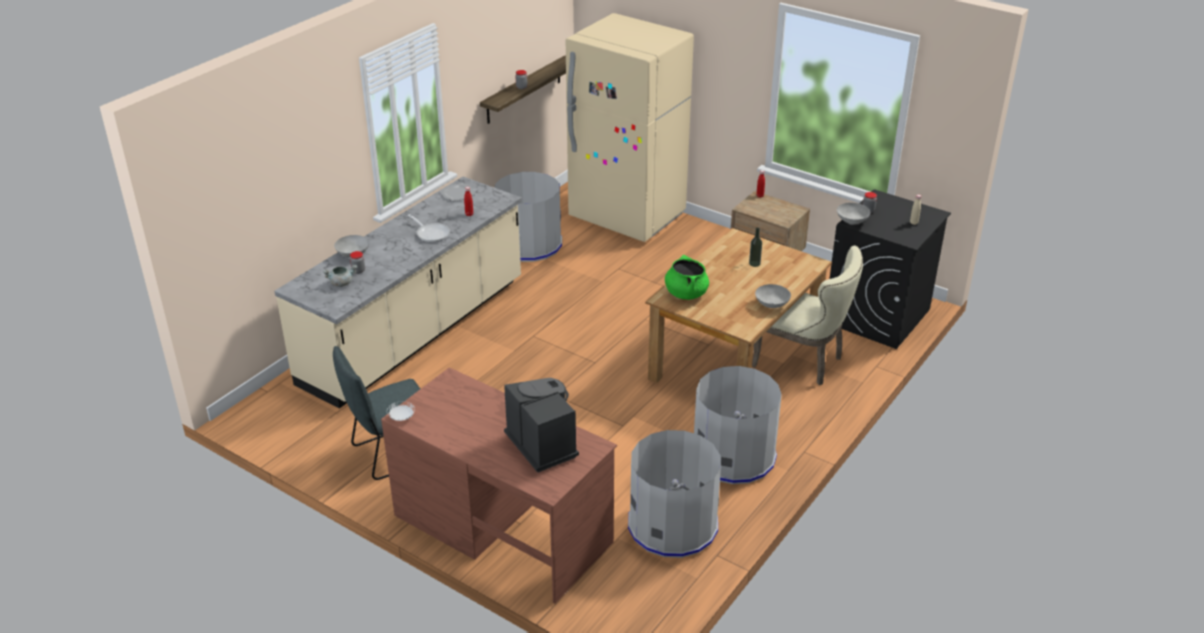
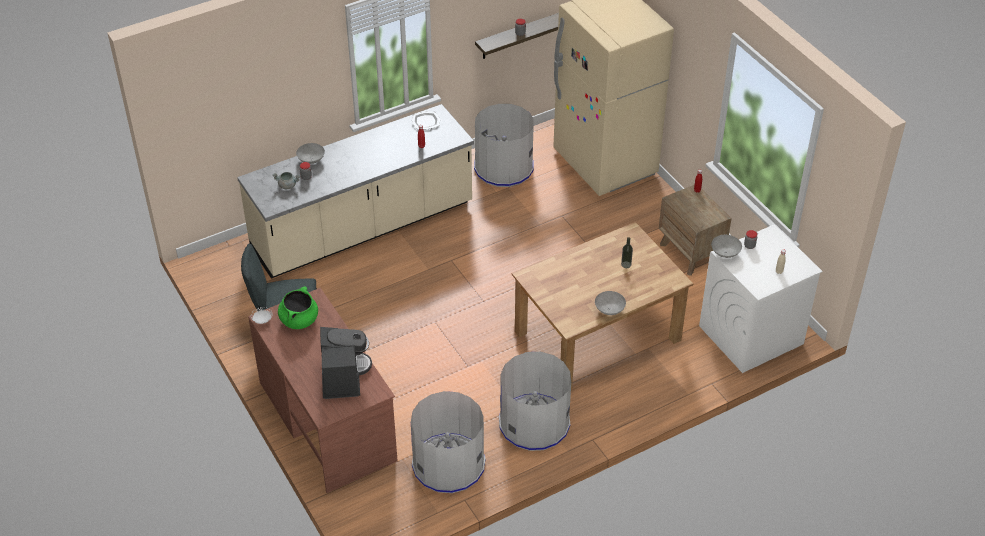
camera: 25 degrees right, 10 degrees up
(431, 233) = (381, 157): frying pan -> none
(686, 293) = (548, 276): green cooking pot -> green cooking pot (299, 320)
(803, 362) = (653, 358): beige chair -> none
(877, 316) = (750, 335): black washing machine -> white washing machine

